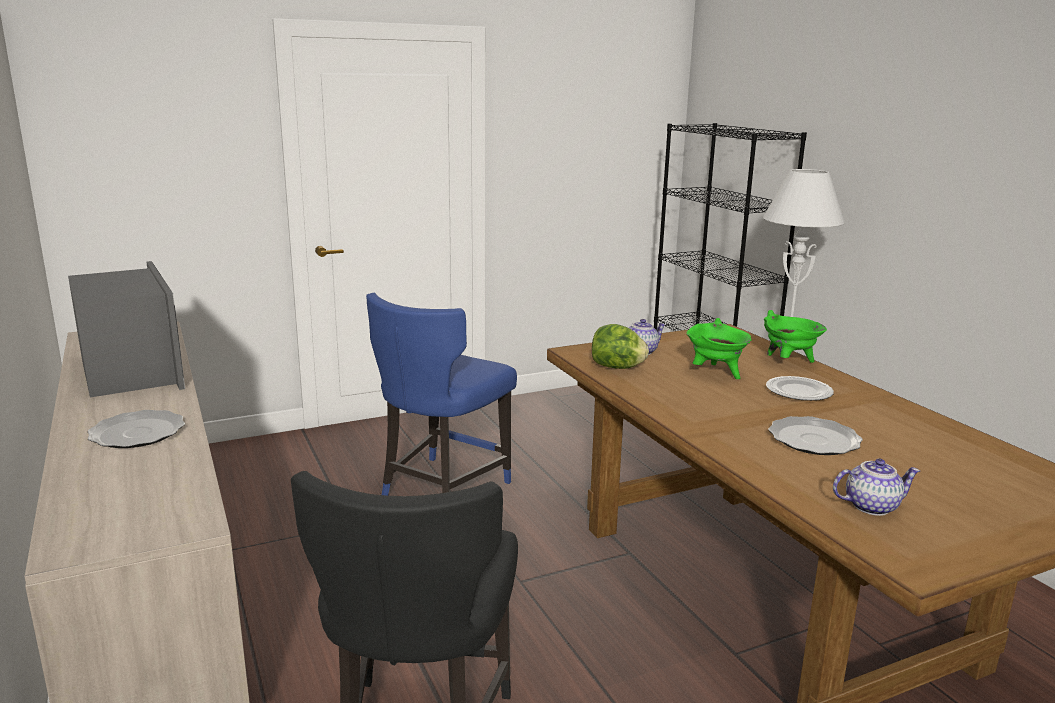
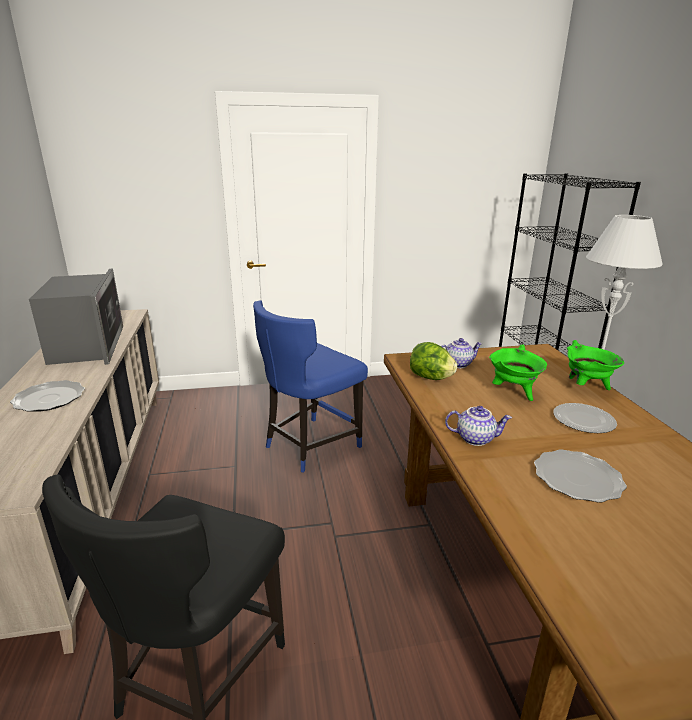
camera: 15 degrees right, 5 degrees up
(871, 506) = (609, 576): teapot -> teapot (475, 438)

